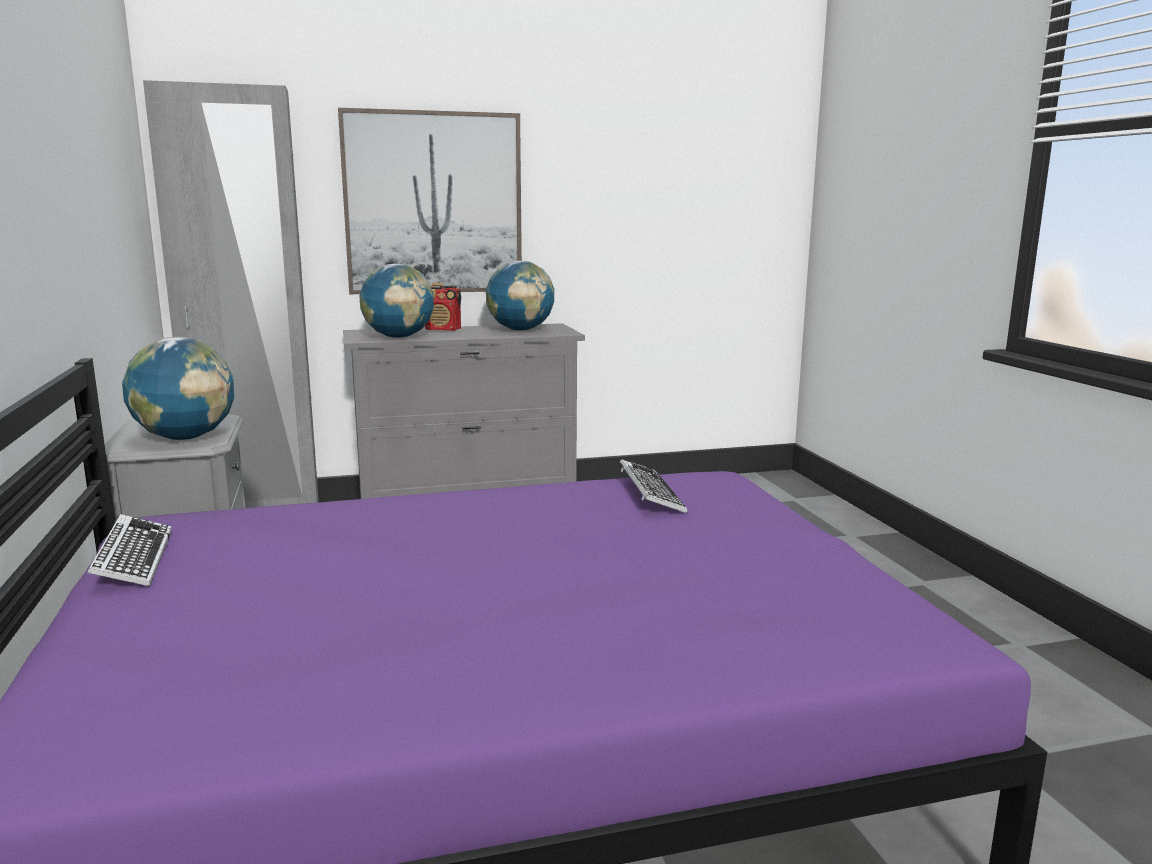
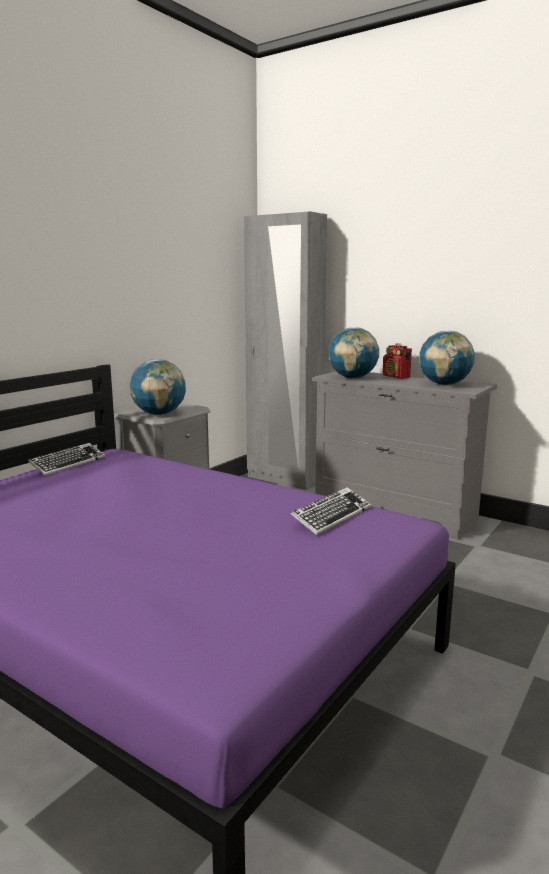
camera: 50 degrees right, 0 degrees up
(433, 203) = (410, 286): picture -> none

